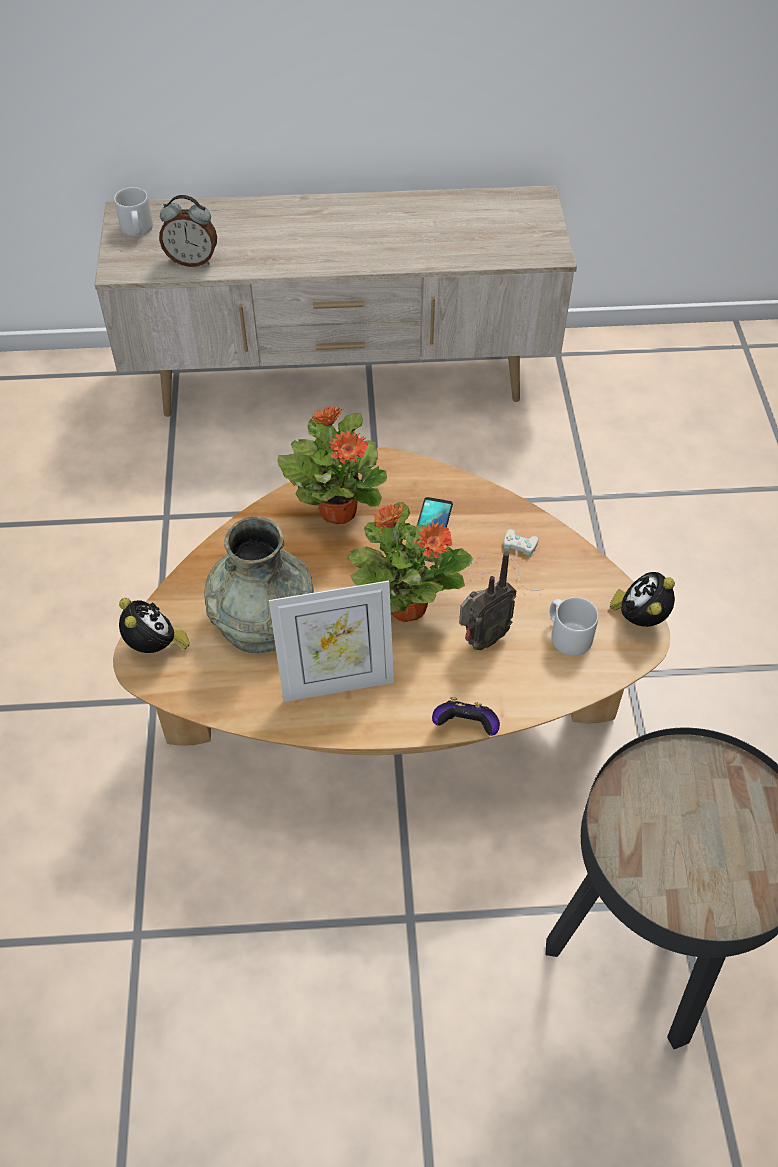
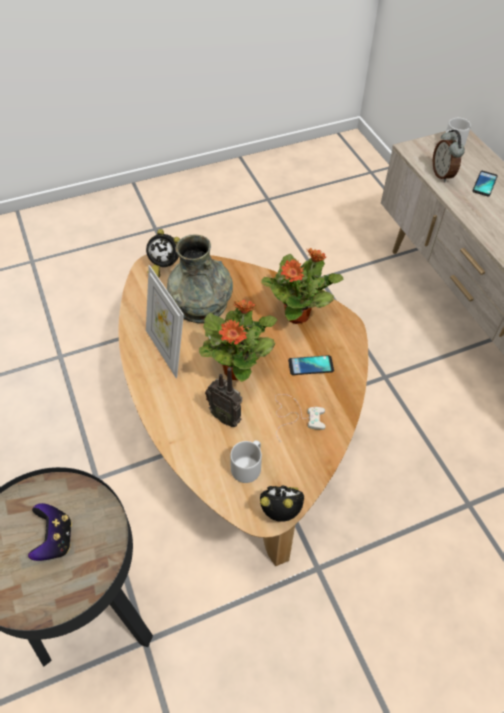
camera: 70 degrees right, 0 degrees up
(155, 647) = (163, 266): alarm clock -> alarm clock turned 60 degrees clockwise
(234, 230) = (484, 184): none -> phone
(466, 727) = (155, 424): game controller -> game controller (55, 539)

